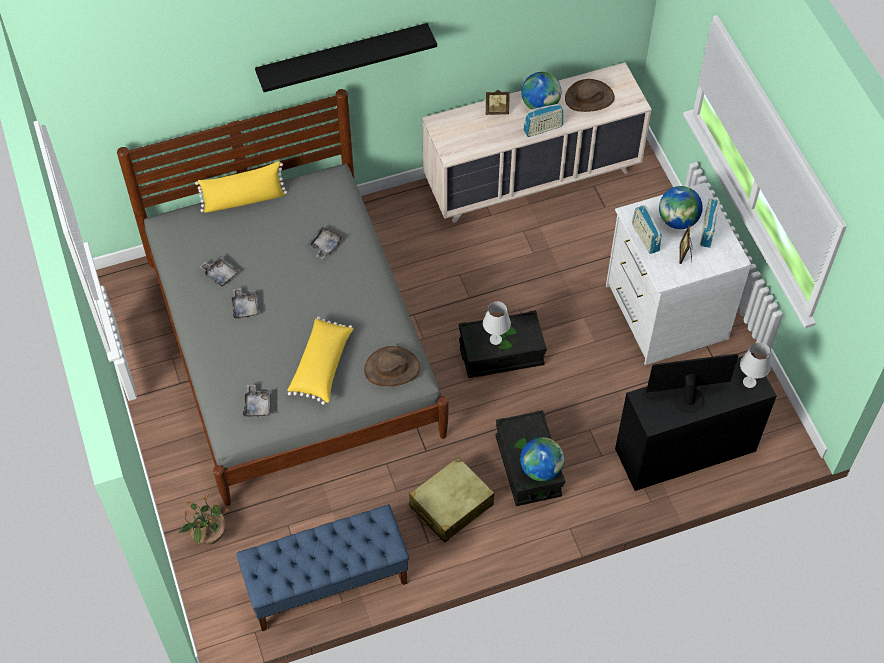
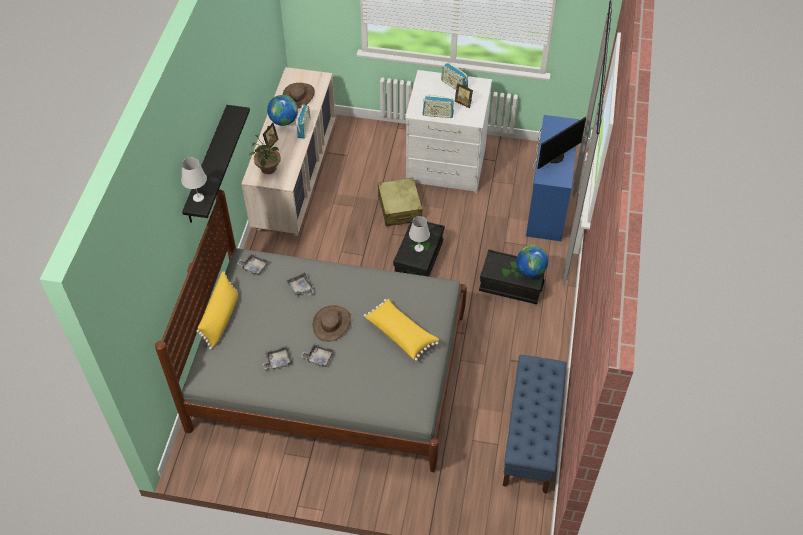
camera: 60 degrees left, 5 degrees down
(208, 534) = (450, 494): potted plant -> potted plant (268, 168)
(257, 405) = (407, 386): grey tray -> grey tray (253, 266)
(392, 369) = (430, 296): brown hat -> brown hat (332, 324)
(450, 505) = (514, 339): beige suitcase -> beige suitcase (399, 208)
(677, 220) = (436, 94): globe -> none
(685, 450) = (548, 204): black desk -> blue desk
(688, 397) = (555, 157): monitor -> monitor turned 150 degrees counterclockwise
(749, 382) = (562, 126): white table lamp -> white table lamp (198, 197)

